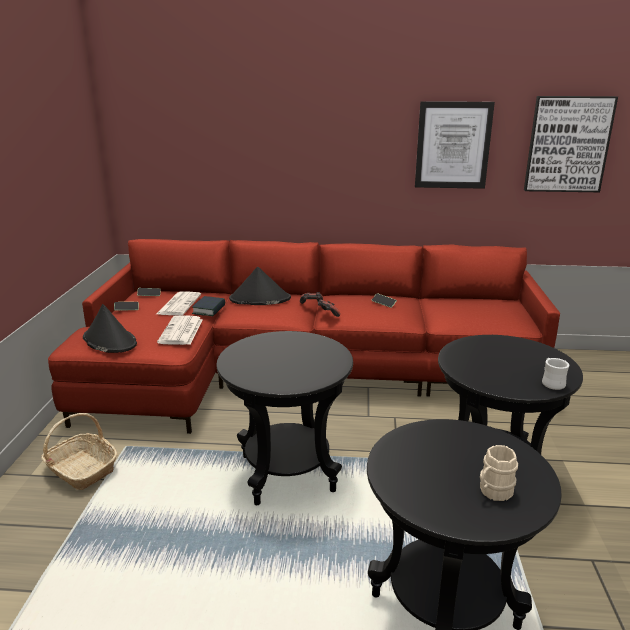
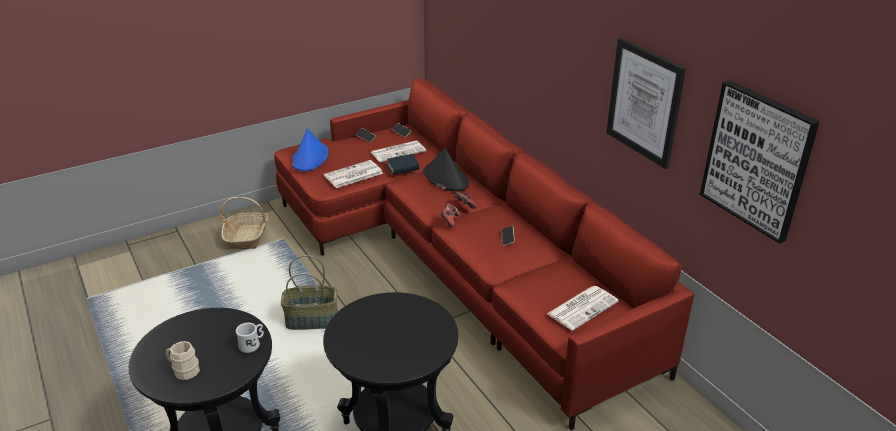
camera: 55 degrees right, 10 degrees up
(109, 341) = (310, 158): black hat -> blue hat
(287, 473) = (312, 319): black side table -> basket
(497, 308) = (582, 307): none -> newspaper
(551, 382) = (371, 365): white mug -> white mug (252, 344)

